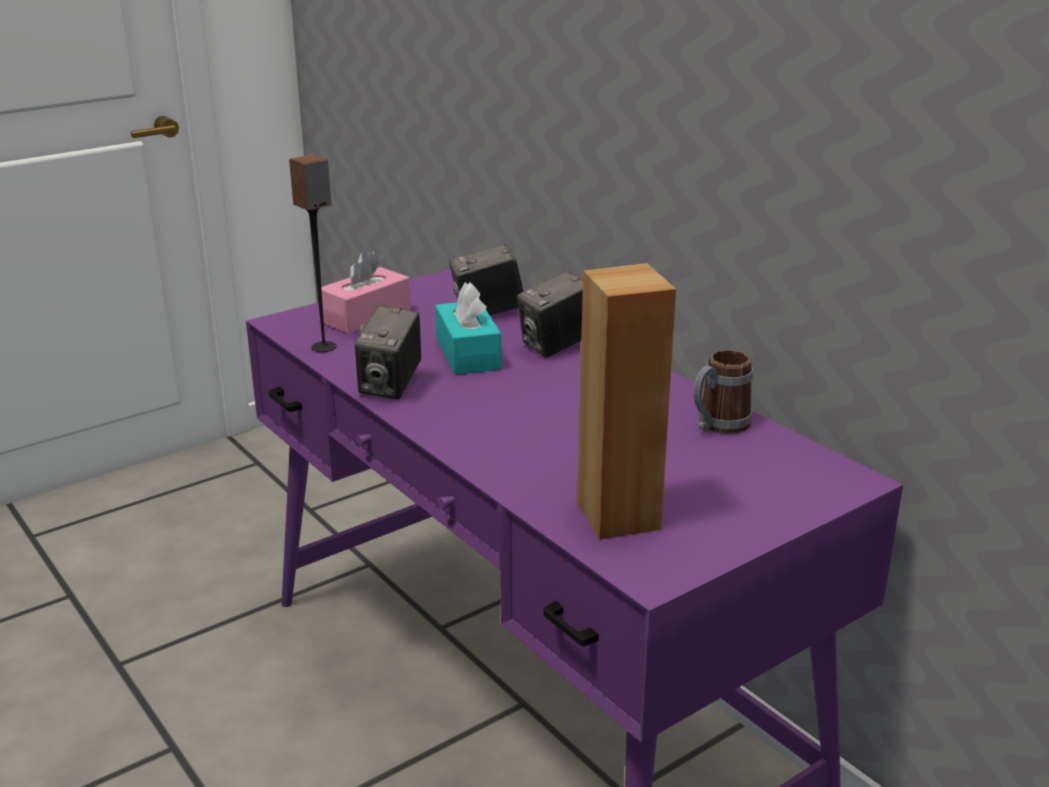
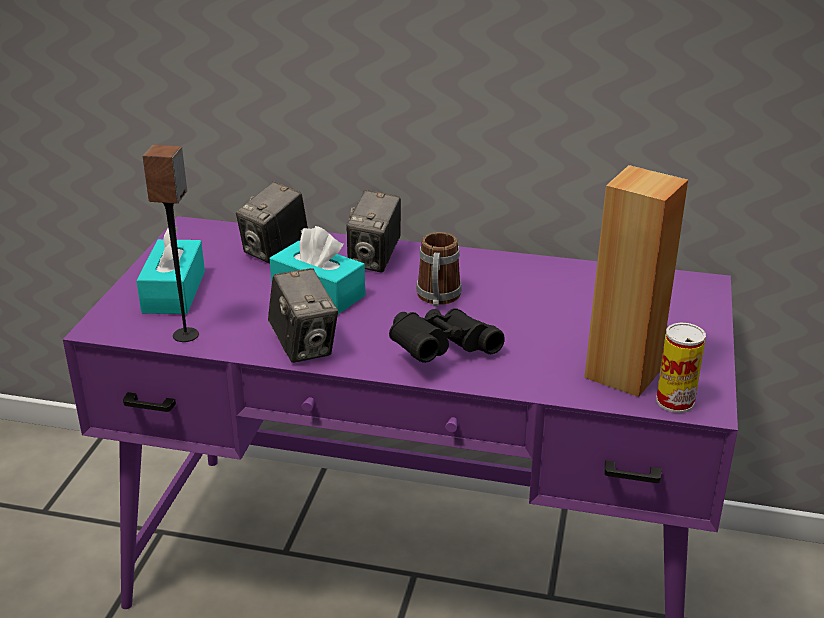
camera: 40 degrees left, 5 degrees up
(366, 316) = (174, 292): pink tissue box -> turquoise tissue box
(488, 432) = (440, 351): none -> black binoculars
(628, 559) = (675, 401): none -> can
(717, 426) = (576, 279): mug -> mug (437, 299)

